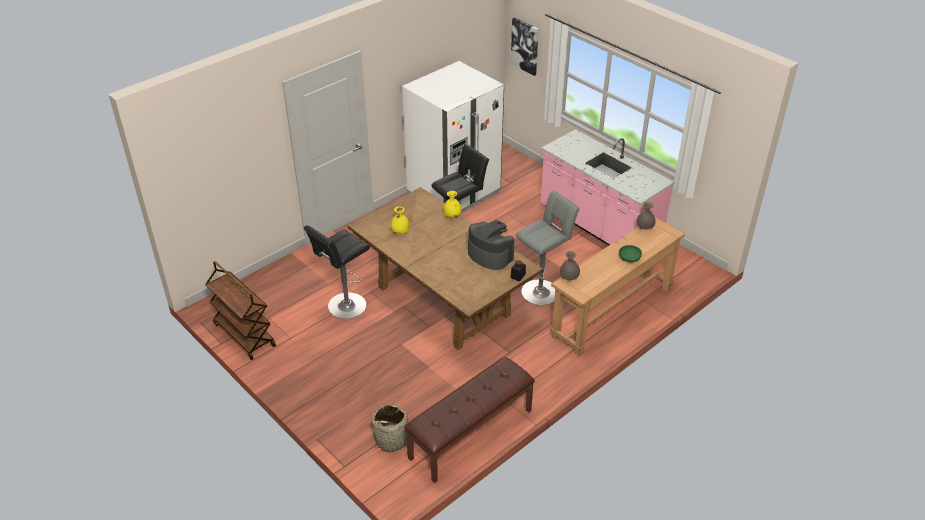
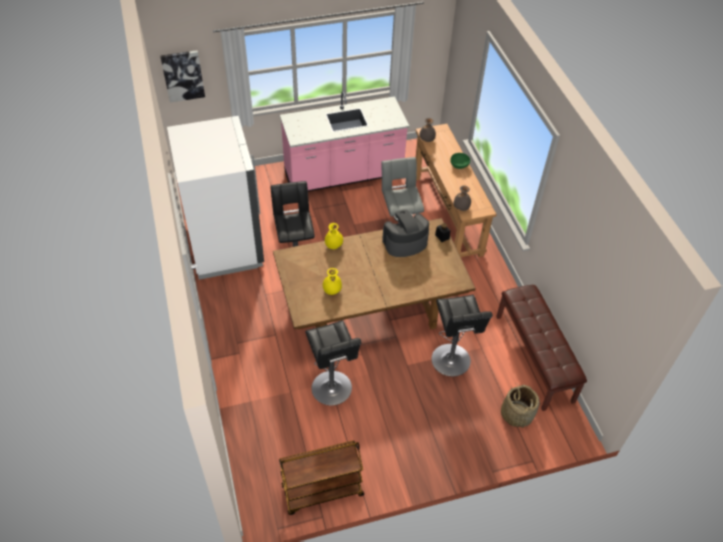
camera: 65 degrees left, 10 degrees up
(424, 373) = (451, 362): none -> black stool

